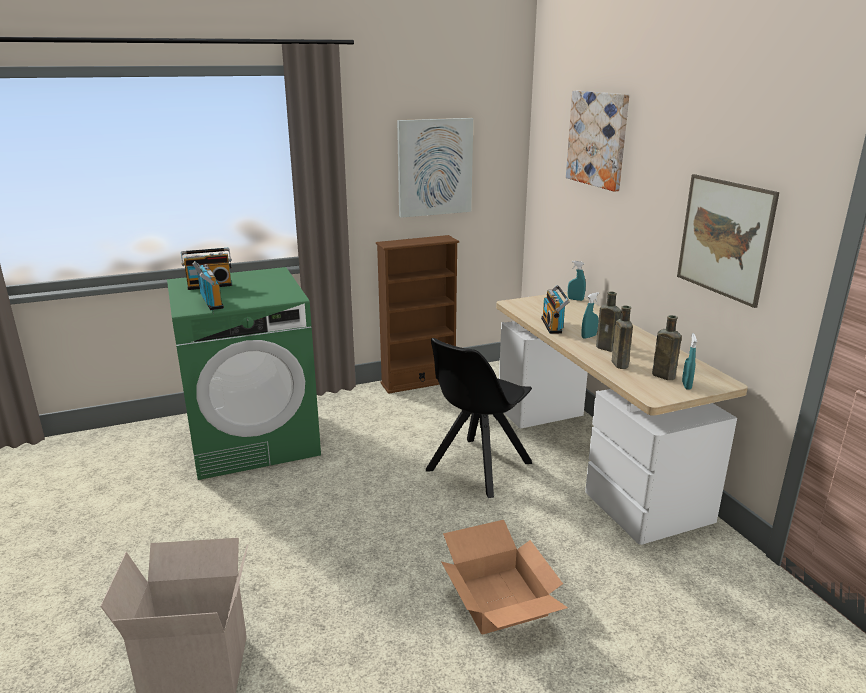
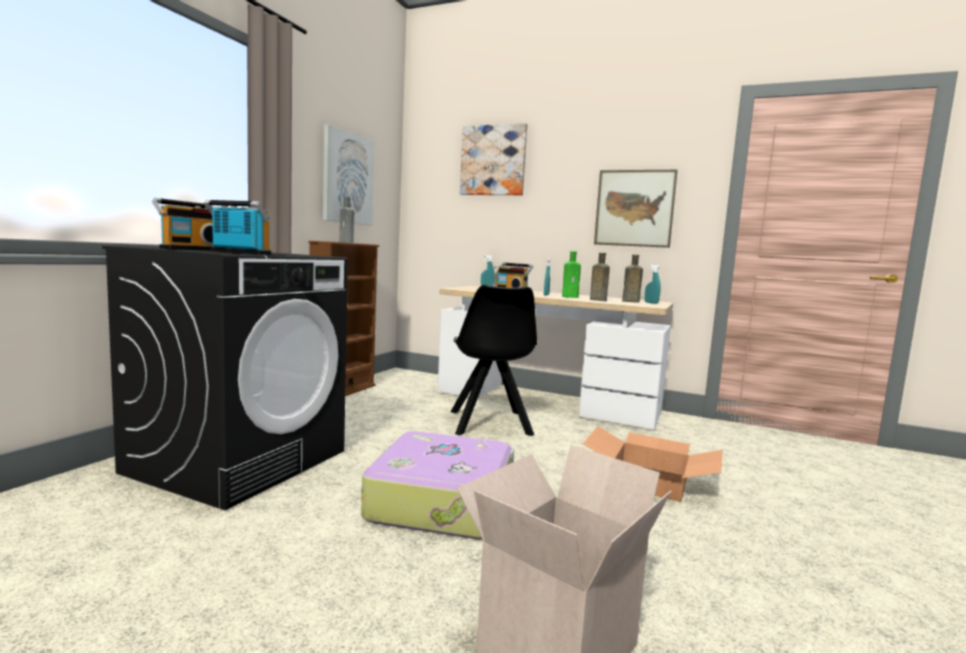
camera: 45 degrees left, 15 degrees down
(254, 439) = (239, 461): green washing machine -> black washing machine
(309, 533) = (443, 501): none -> suitcase
(419, 240) = (347, 242): none -> grey bottle
(607, 348) = (571, 297): brown bottle -> green bottle

